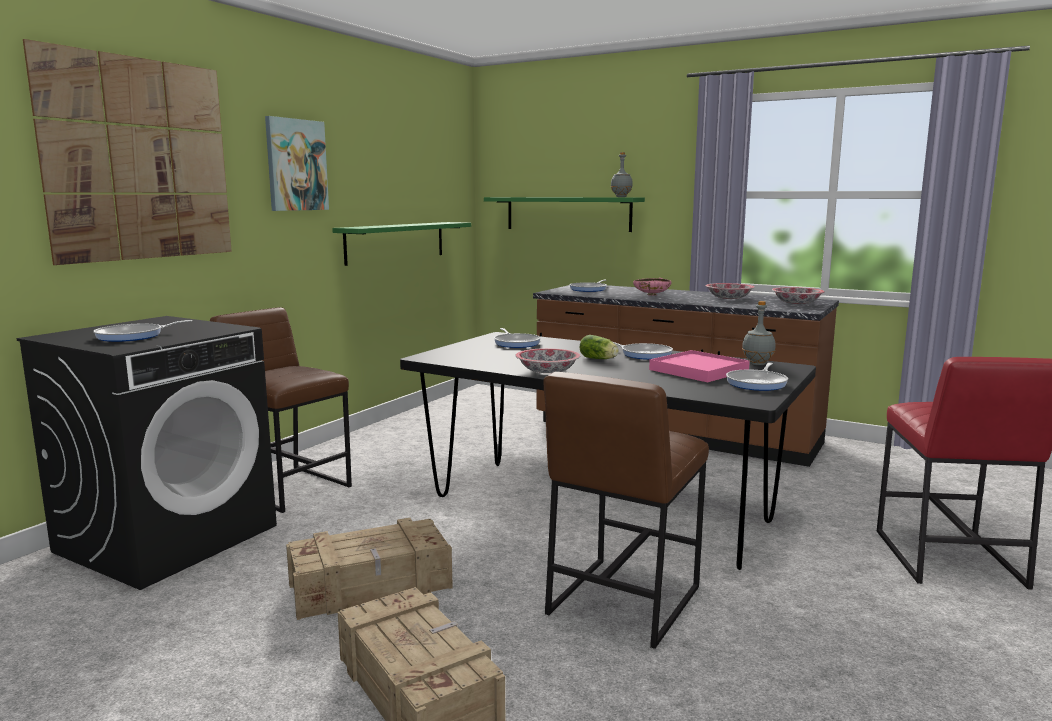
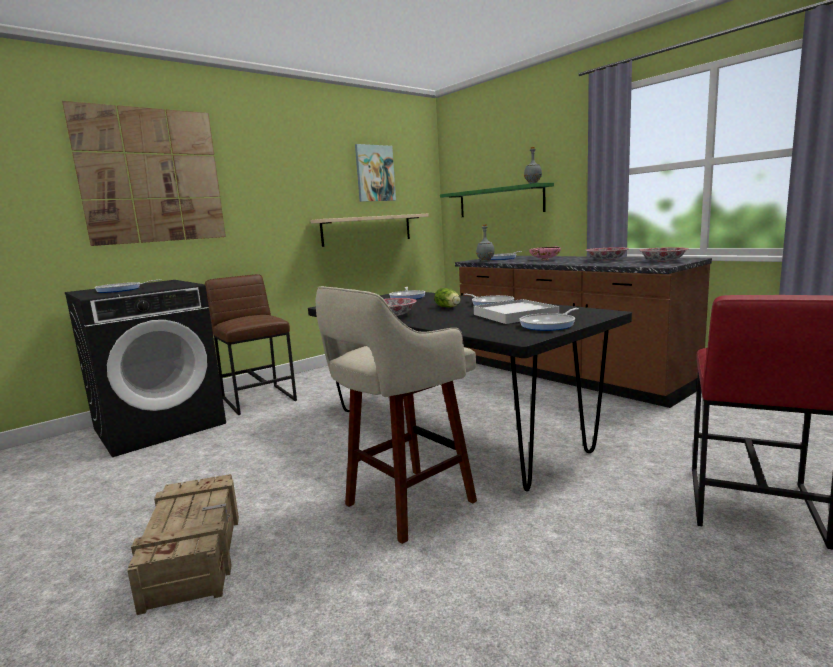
camera: 20 degrees right, 0 degrees up
(296, 165) = (277, 176): picture -> picture (375, 173)
(371, 586) = (241, 471): crate -> none
(396, 242) = (367, 229): green shelf -> beige shelf
(623, 601) = (405, 505): brown chair -> beige stool
(699, 370) = (515, 315): pink tray -> white tray
(758, 364) = (577, 310): grey bottle -> grey bottle (485, 261)

